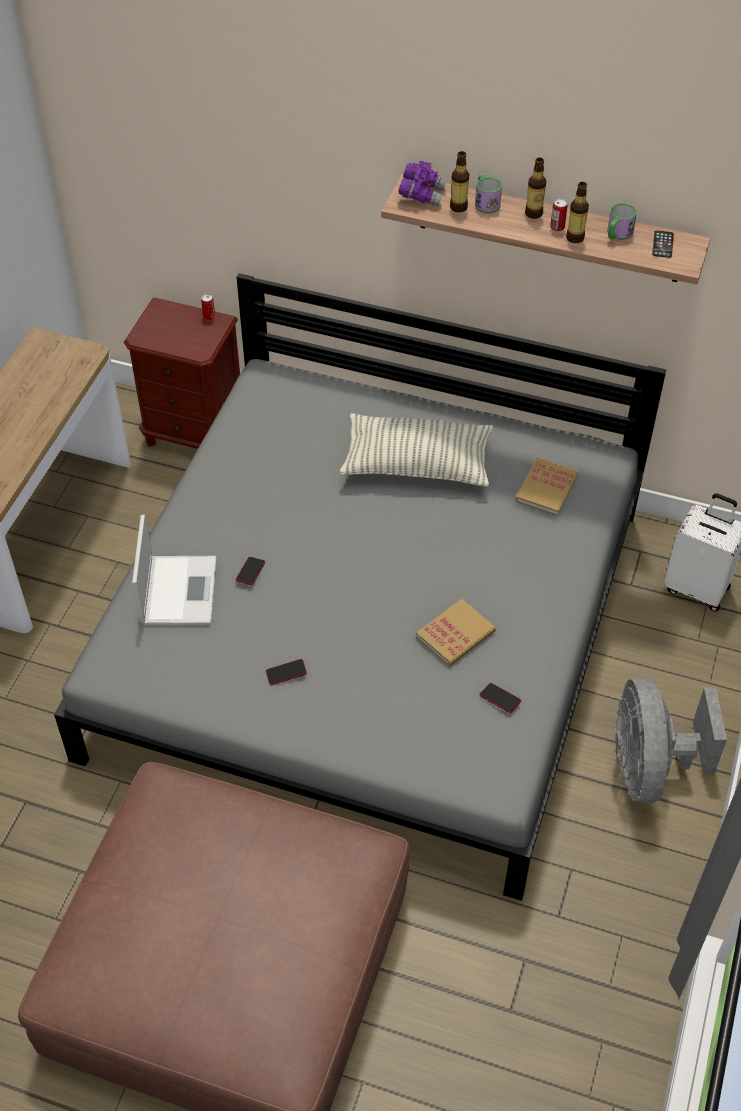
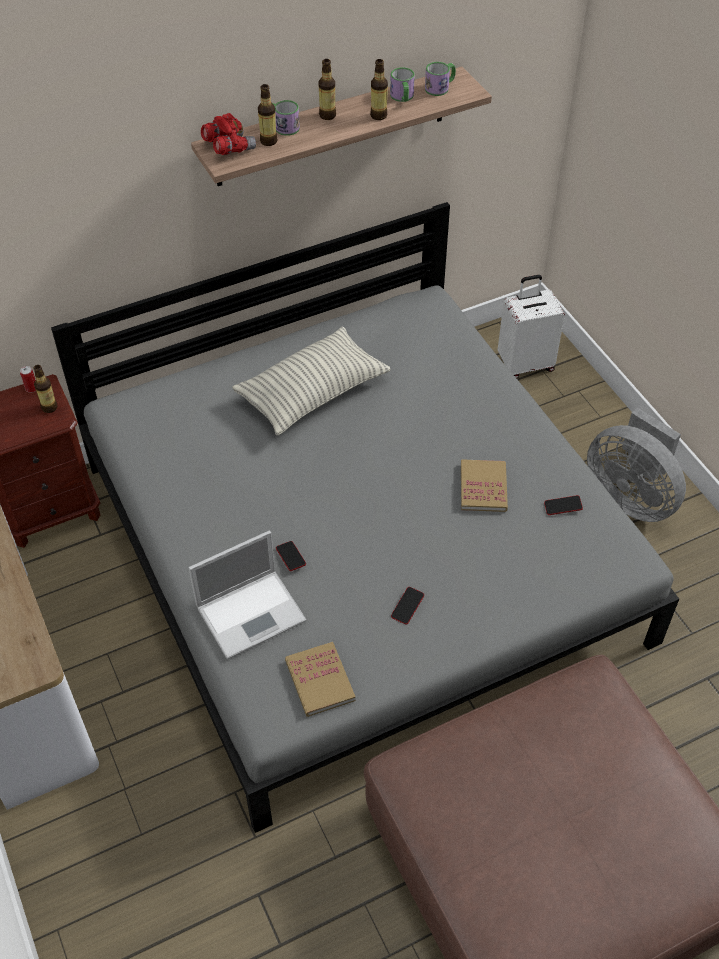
camera: 45 degrees left, 0 degrees up
(178, 589) = (252, 612): laptop -> laptop turned 105 degrees clockwise
(204, 339) = (49, 407): none -> bottle
(421, 194) = (228, 147): purple binoculars -> red binoculars
(546, 488) = (420, 347): book -> book (320, 680)
(557, 227) = (357, 116): can -> none
(662, 244) = (440, 87): phone -> mug

